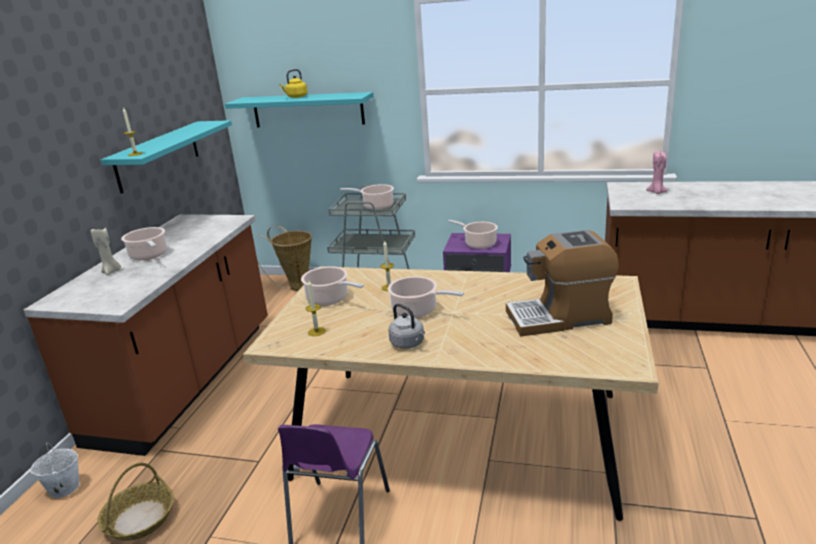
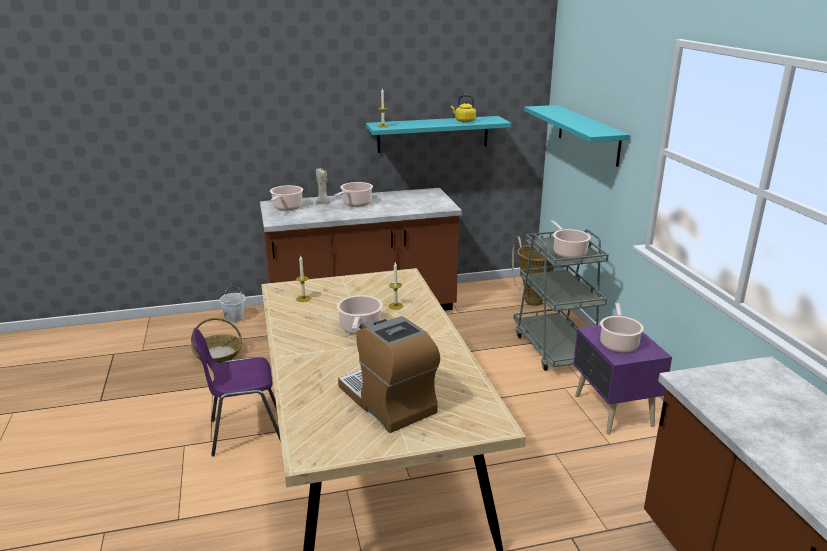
camera: 60 degrees right, 0 degrees up
(296, 97) = (573, 118): yellow kettle -> yellow kettle (464, 121)
(330, 299) = (359, 288): cooking pot -> cooking pot (287, 207)
(408, 344) = (301, 338): grey kettle -> none
(656, 192) = (771, 399): pink candle -> none

